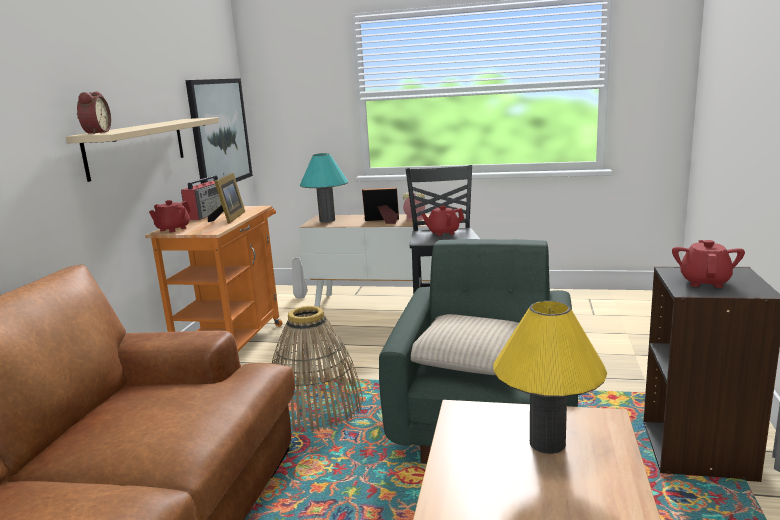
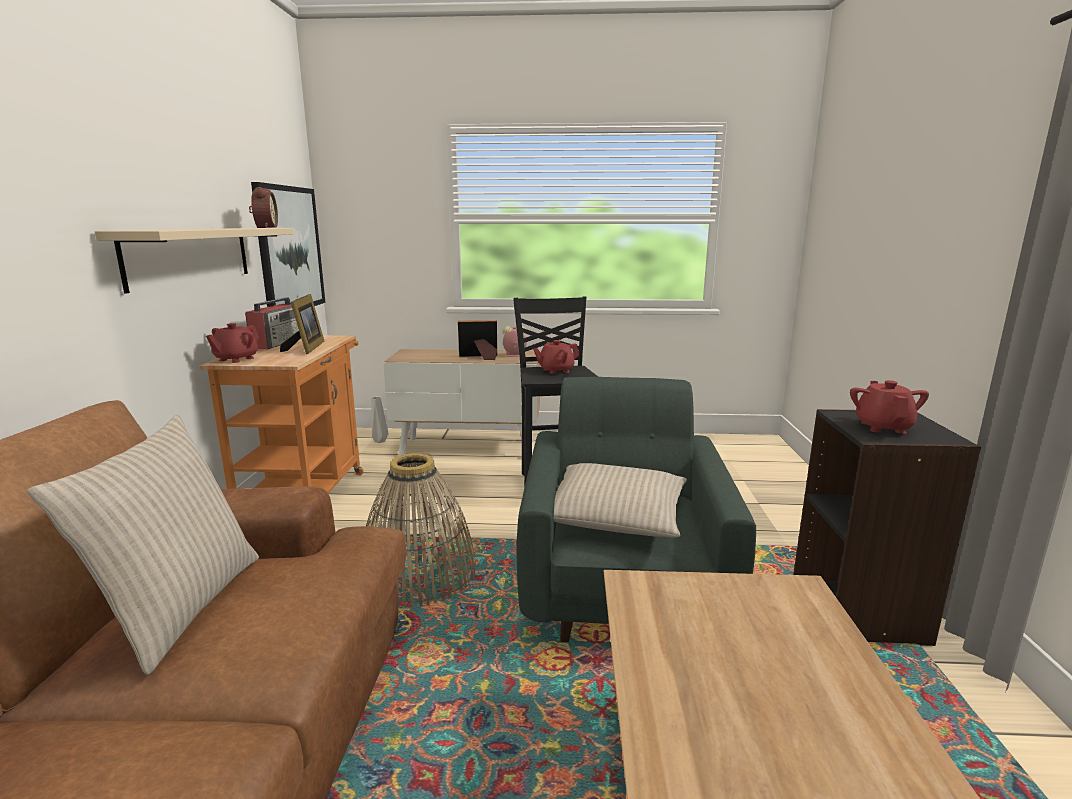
camera: 10 degrees left, 0 degrees up
(95, 133) = (137, 230): alarm clock -> alarm clock (264, 227)
(122, 414) = (180, 607): none -> beige pillow
(327, 220) = (415, 355): turquoise table lamp -> none
(547, 443) = (750, 624): yellow table lamp -> none

